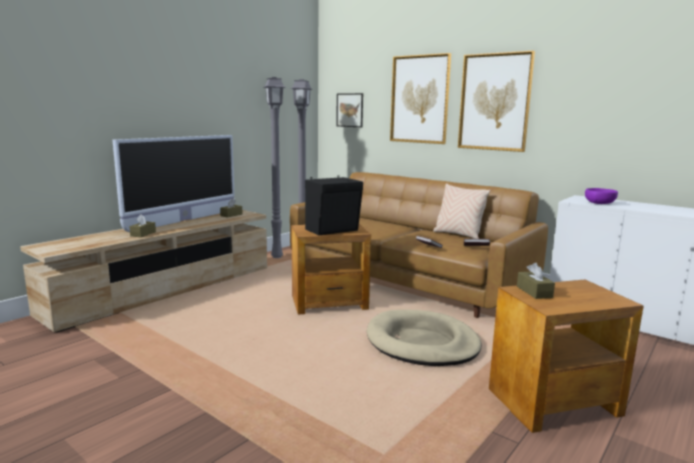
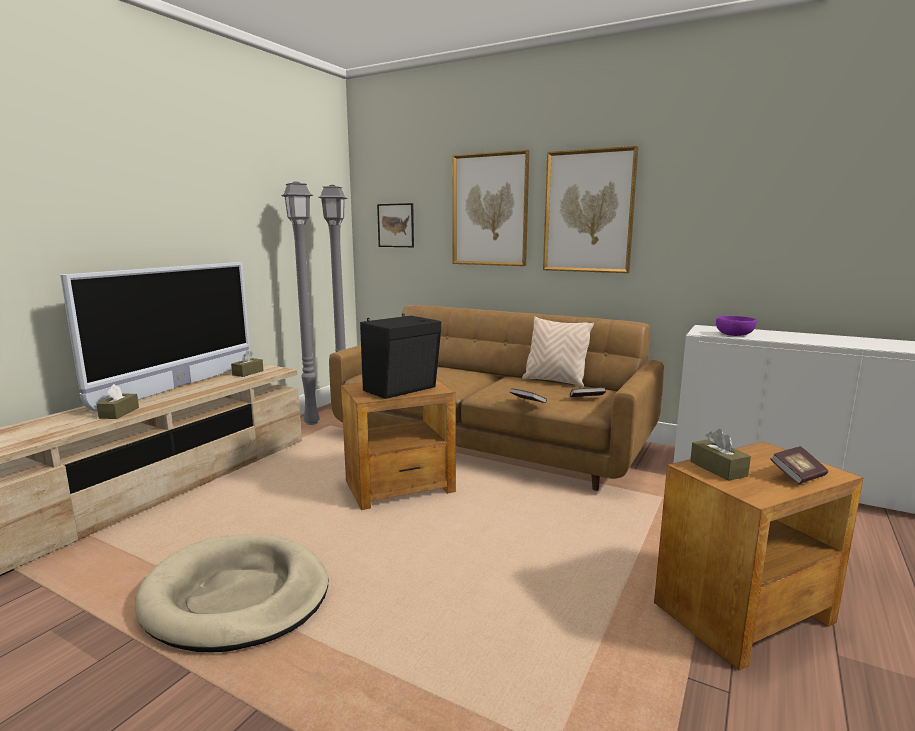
camera: 10 degrees left, 0 degrees up
(422, 343) = (541, 537): beige dog bed -> beige dog bed (236, 597)
(591, 300) = (797, 476): none -> book

